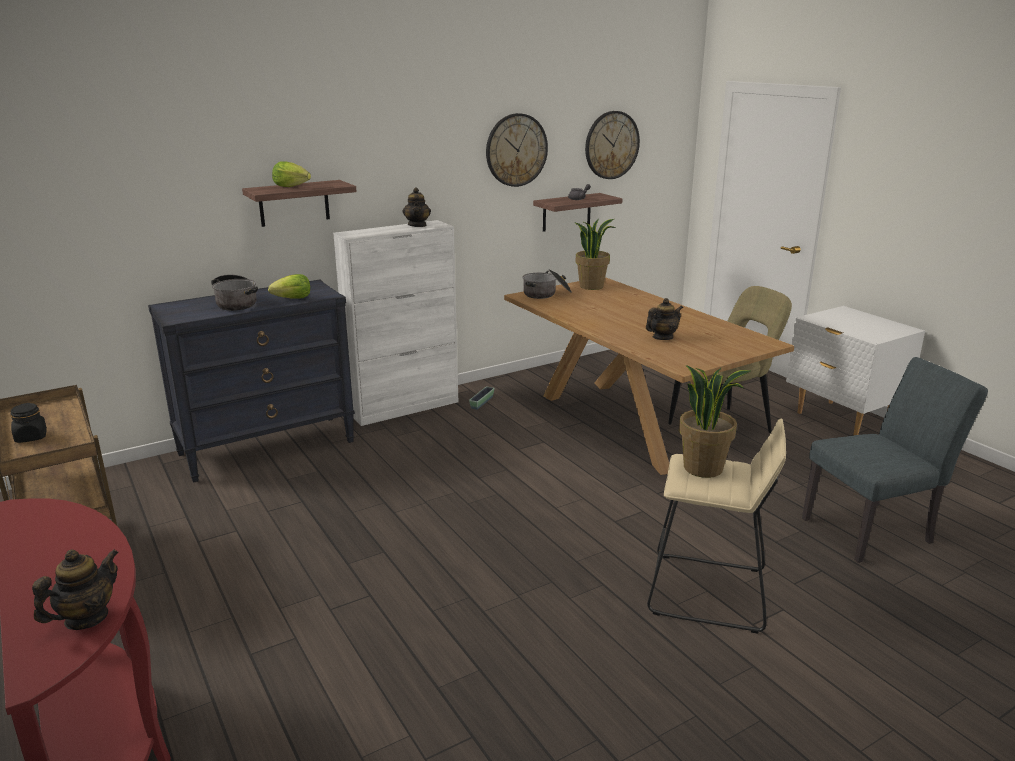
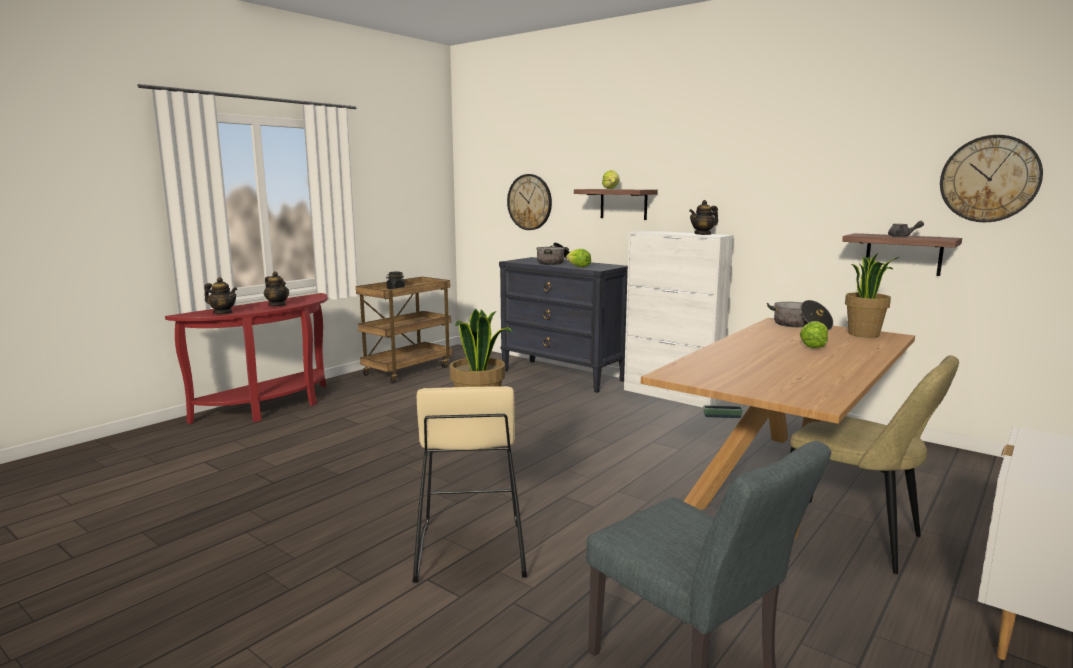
camera: 70 degrees right, 10 degrees down
(516, 150) = (836, 176): wall clock -> wall clock (529, 202)
(619, 307) = (814, 346): none -> lettuce
(662, 337) = (747, 364): teapot -> teapot (277, 305)

